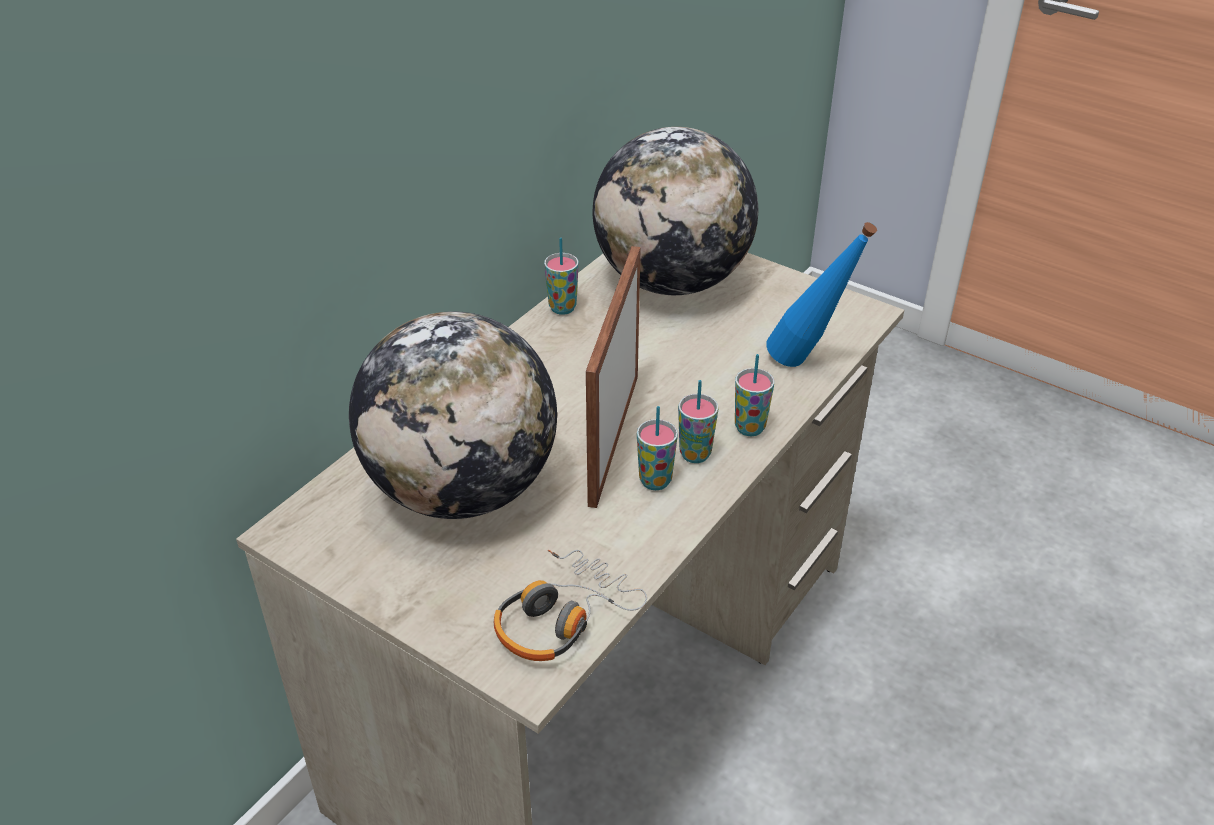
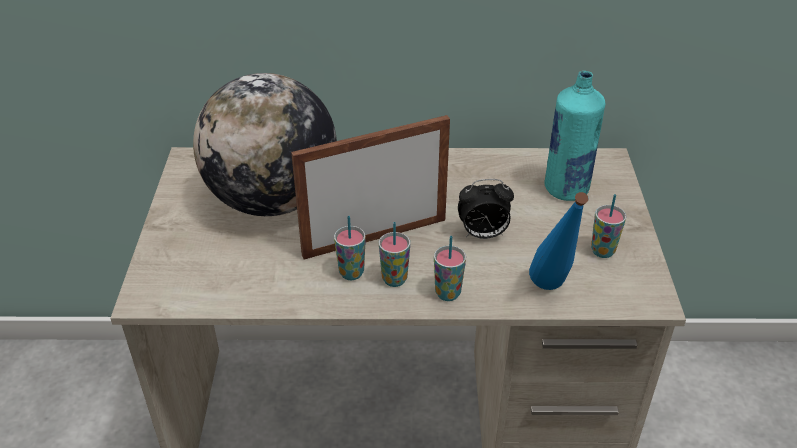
camera: 55 degrees right, 0 degrees up
(562, 308) = (478, 158): cup -> cup (602, 251)
(562, 617) = (199, 288): headphones -> none
(672, 281) = (566, 189): globe -> turquoise bottle
(685, 364) = (483, 234): none -> alarm clock

